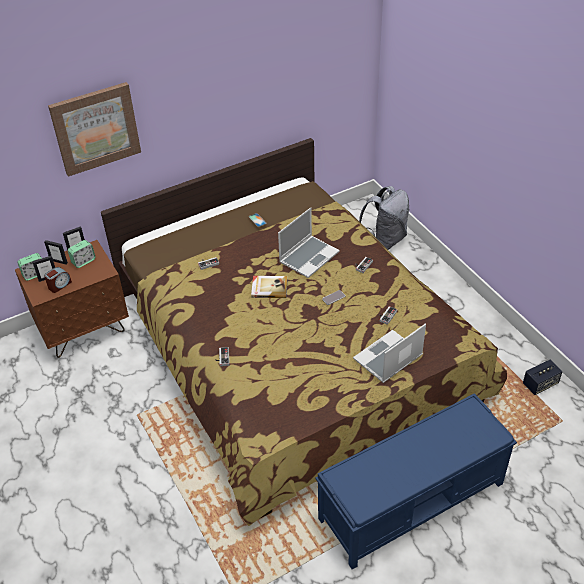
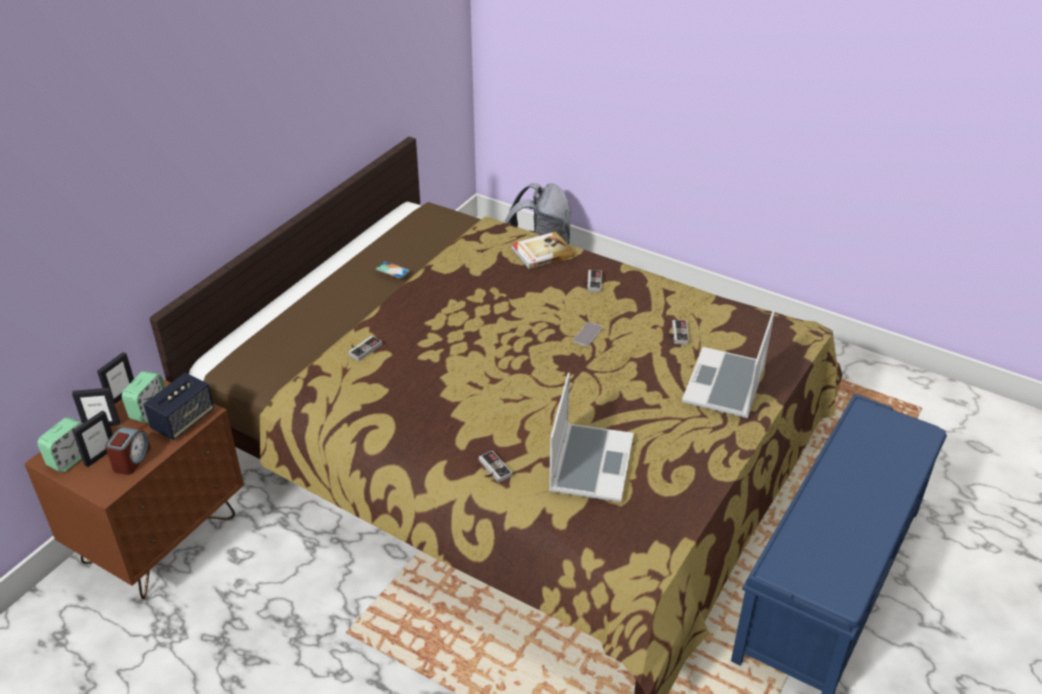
camera: 30 degrees left, 5 degrees down
(95, 128) = (126, 163): picture -> none
(269, 288) = (485, 352): book -> book (541, 252)
(309, 257) = (508, 294): laptop -> laptop (590, 463)
(540, 384) = (862, 375): speaker -> speaker (183, 420)

